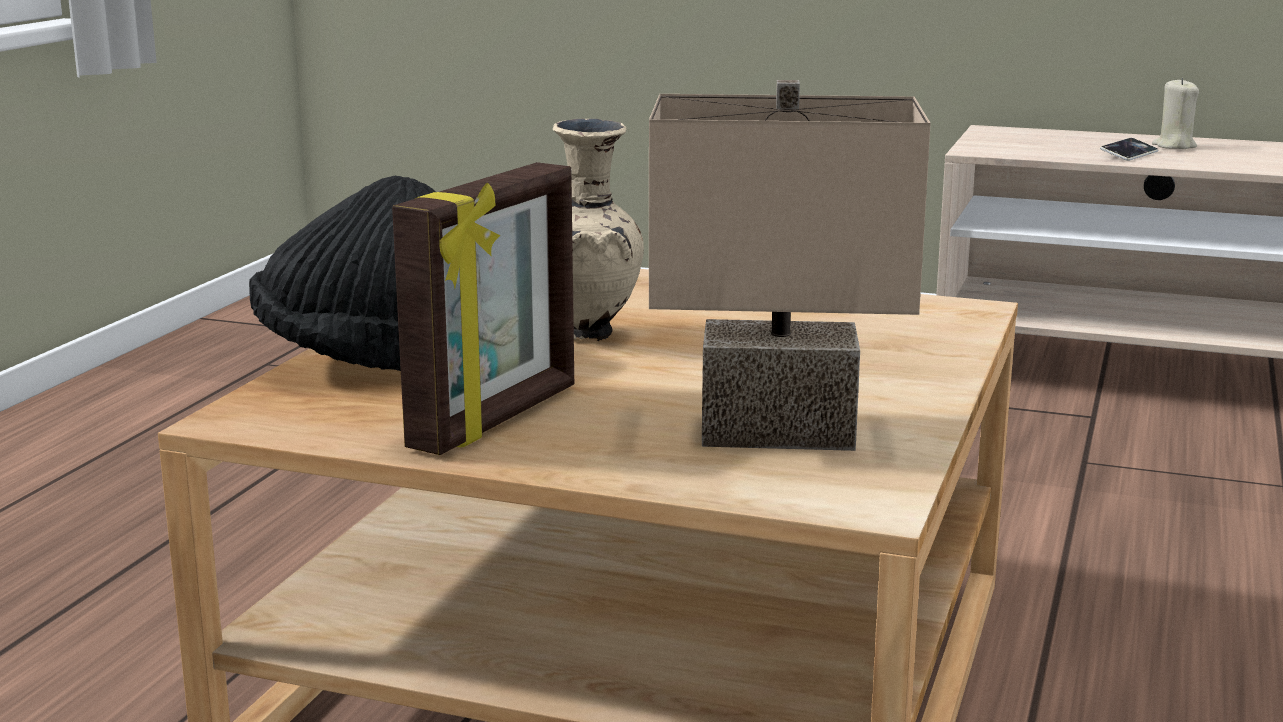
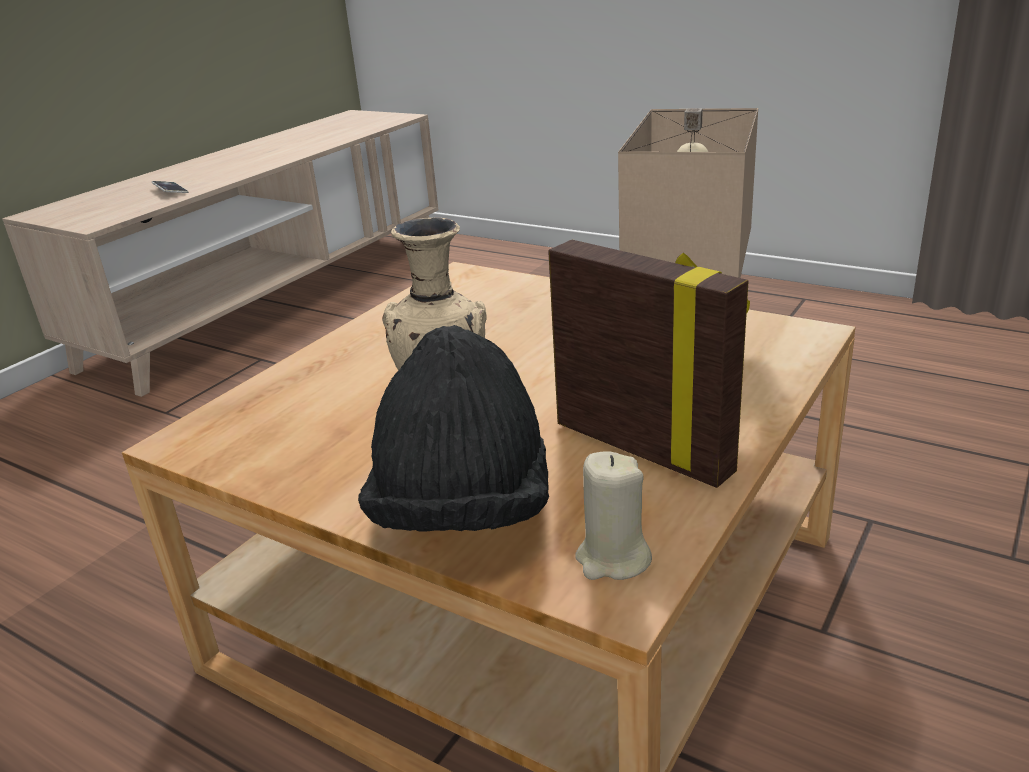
camera: 75 degrees left, 10 degrees up
(1174, 146) = (166, 179): beige candle -> beige candle (612, 559)

